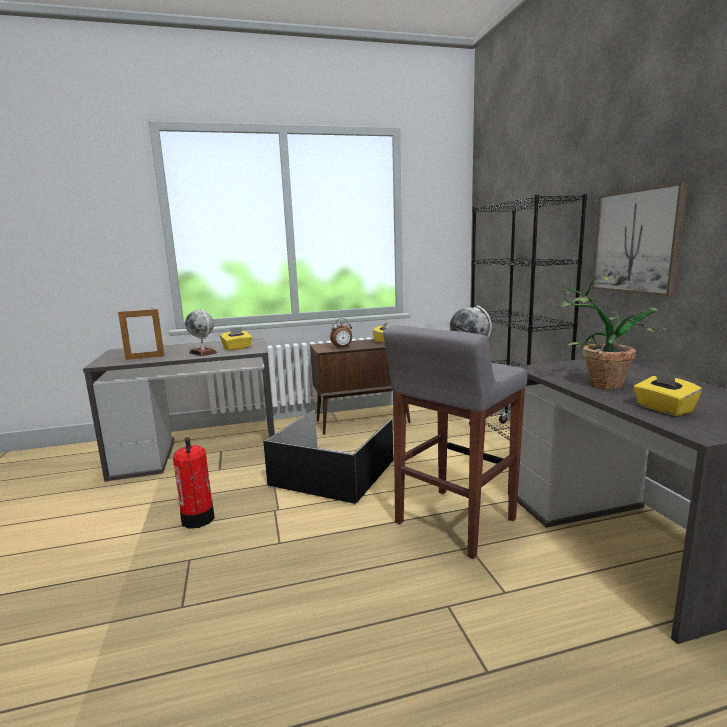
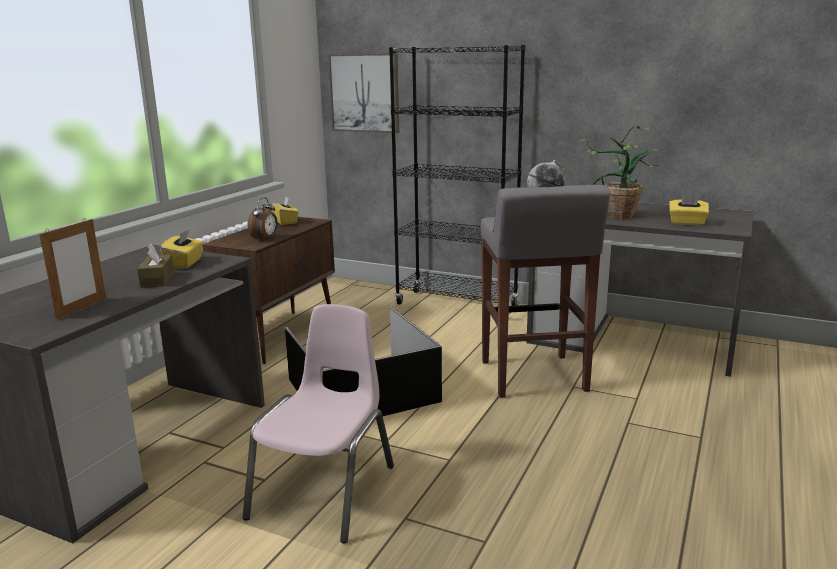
camera: 50 degrees left, 5 degrees up
(198, 518) = (325, 492): fire extinguisher -> pink chair
(203, 353) = (157, 280): globe -> brown tissue box
(637, 241) = (582, 92): picture -> picture (365, 93)

